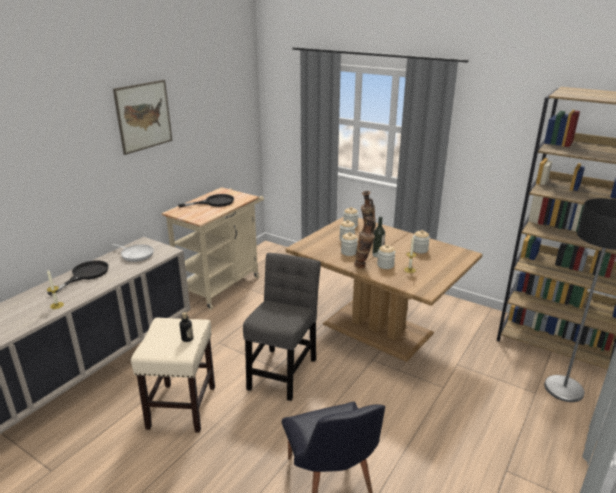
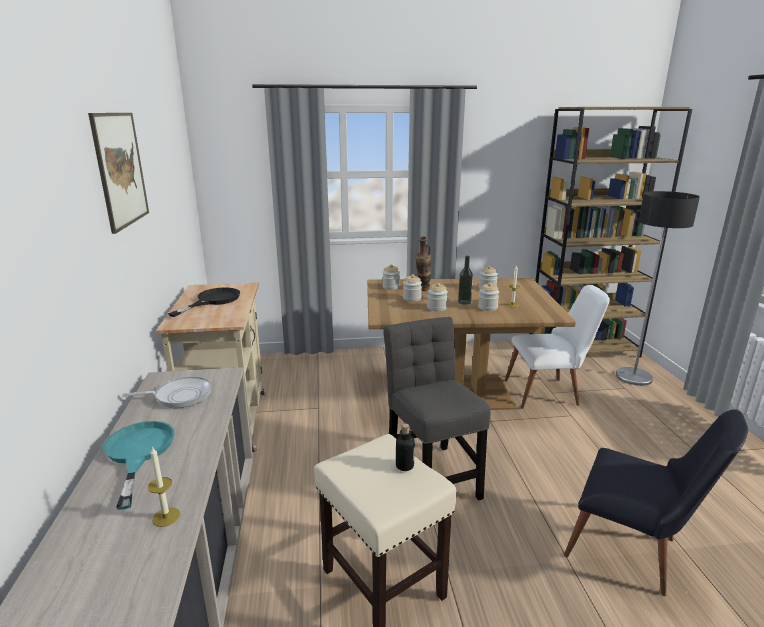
camera: 40 degrees left, 5 degrees down
(85, 275) = (138, 453): black frying pan -> turquoise frying pan
(363, 266) = (472, 314): vase -> none
(453, 363) = (549, 393): none -> white chair

